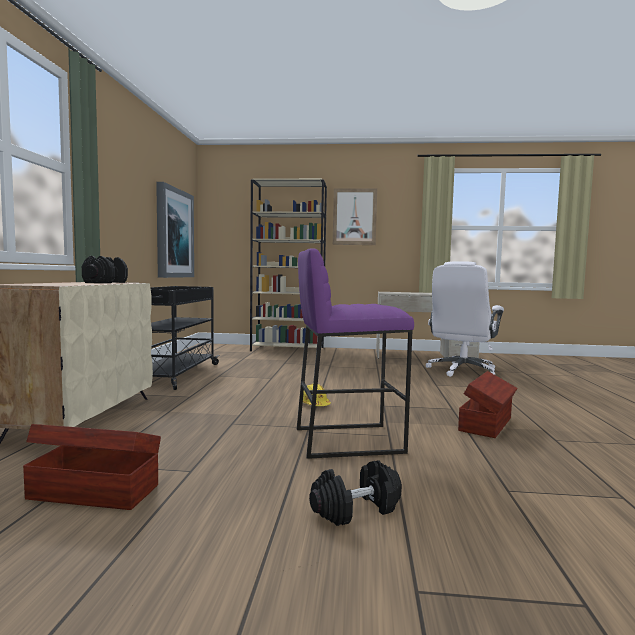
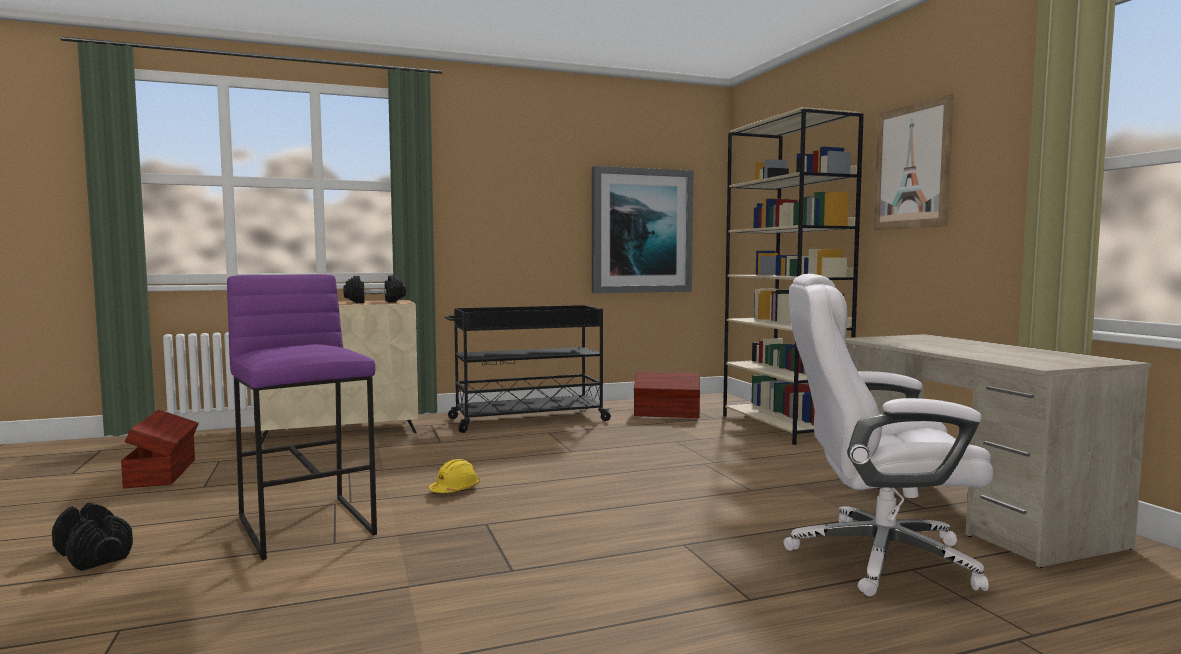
camera: 65 degrees right, 0 degrees up
(487, 424) = (429, 604): brown storage box -> brown storage box (667, 414)

